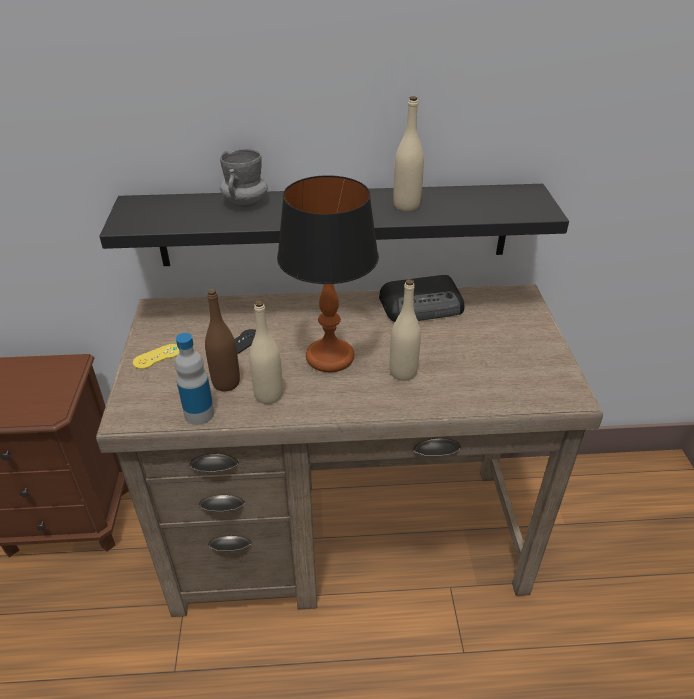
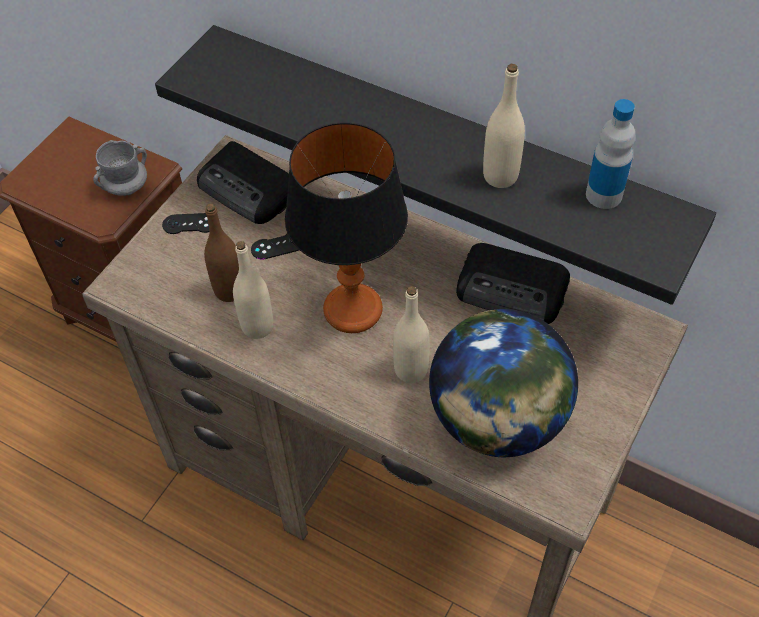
camera: 35 degrees right, 15 degrees up
(157, 356) = (190, 224): yellow game controller -> black game controller
(188, 321) = (249, 190): none -> radio
(199, 414) = (181, 315): bottle -> bottle (604, 195)
(245, 202) = (329, 91): grey mug -> grey mug (127, 186)
(485, 374) = (497, 420): none -> globe

